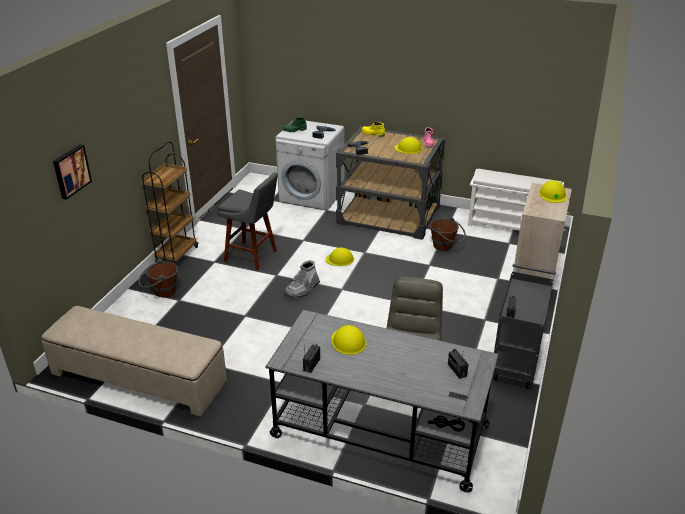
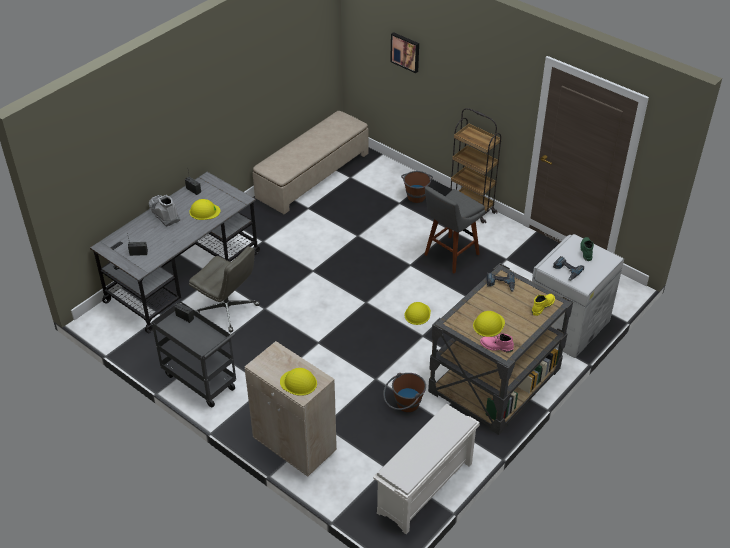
camera: 110 degrees right, 10 degrees up
(302, 289) = (379, 277): grey boot -> grey boot (164, 214)

